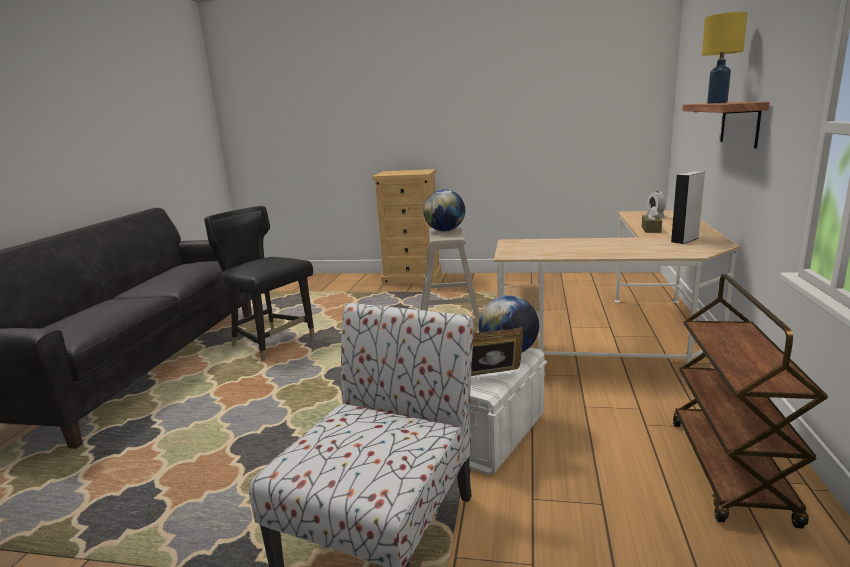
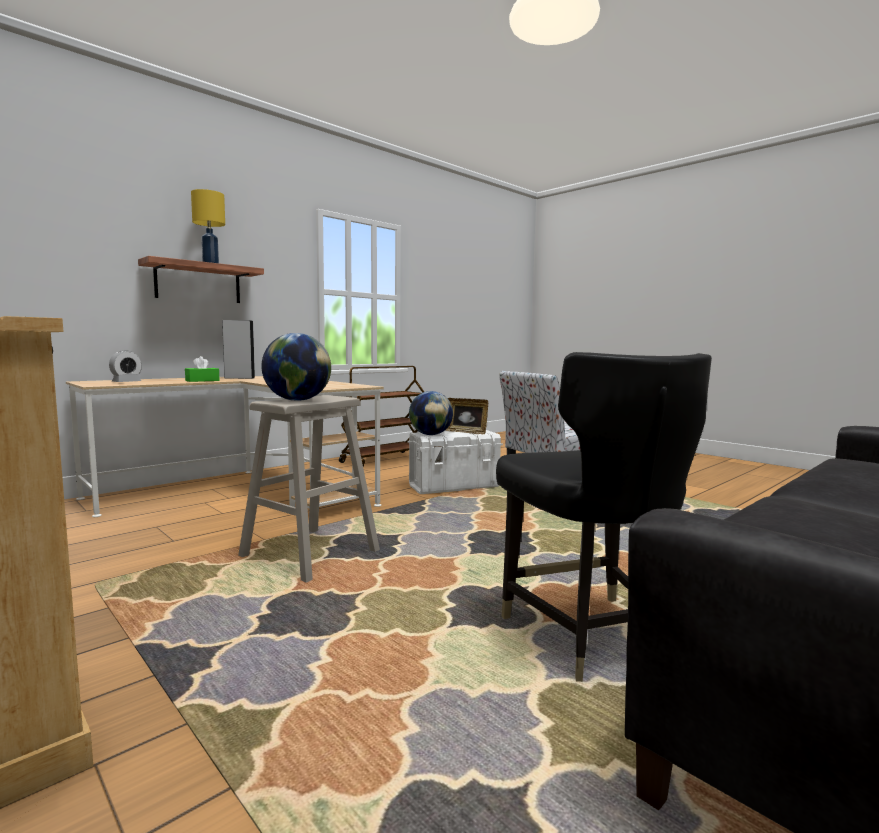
camera: 145 degrees left, 10 degrees down
(651, 229) = (202, 380): brown tissue box -> green tissue box

